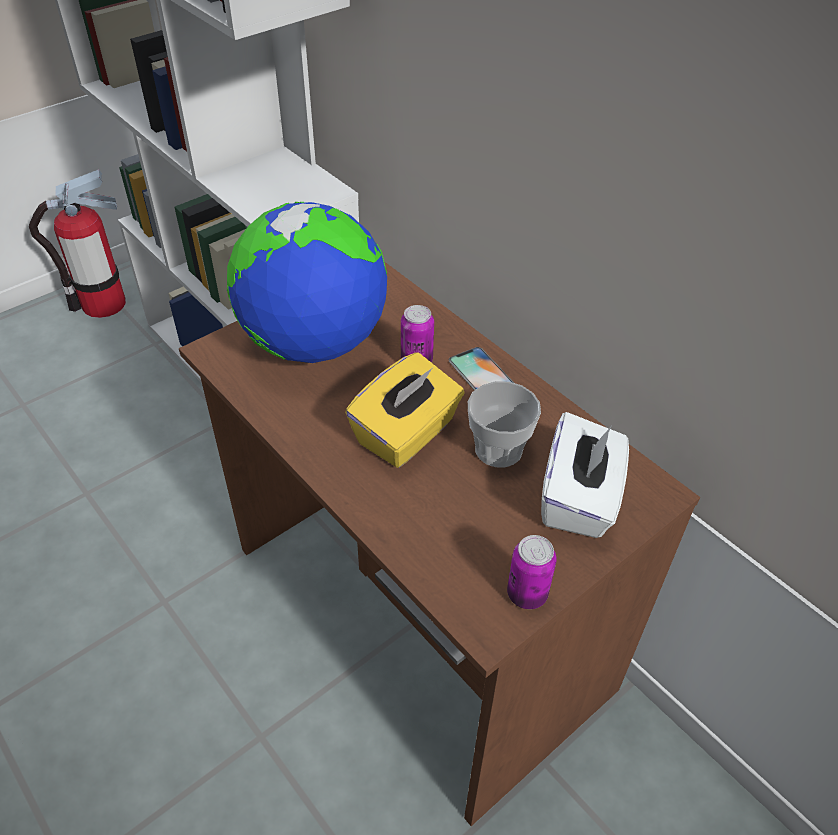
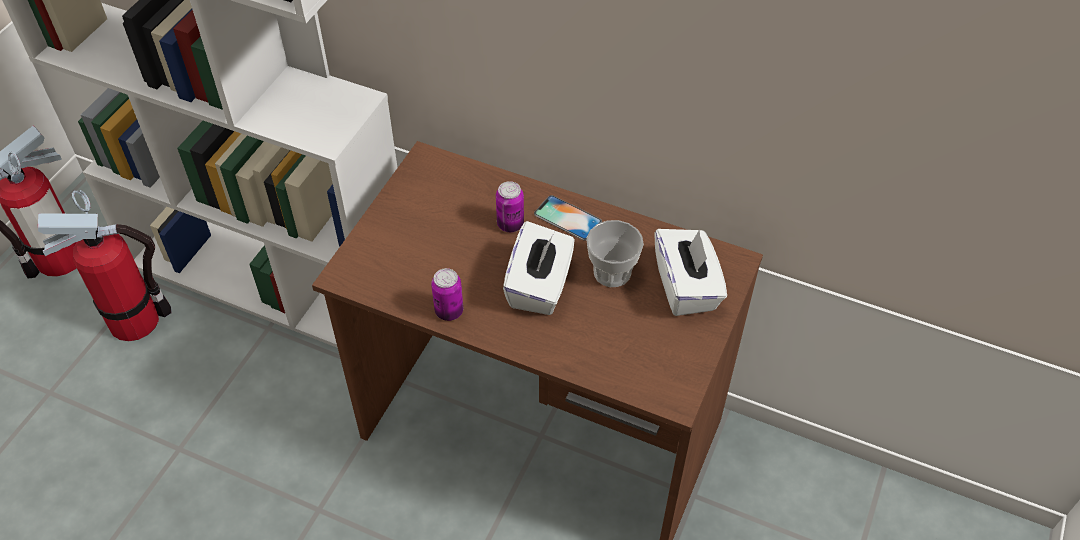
camera: 25 degrees left, 5 degrees up
(125, 372) = (134, 320): none -> fire extinguisher
(314, 343) = (420, 239): globe -> none
(407, 434) = (540, 286): yellow tissue box -> white tissue box
(527, 594) = (688, 367): can -> can (449, 311)

